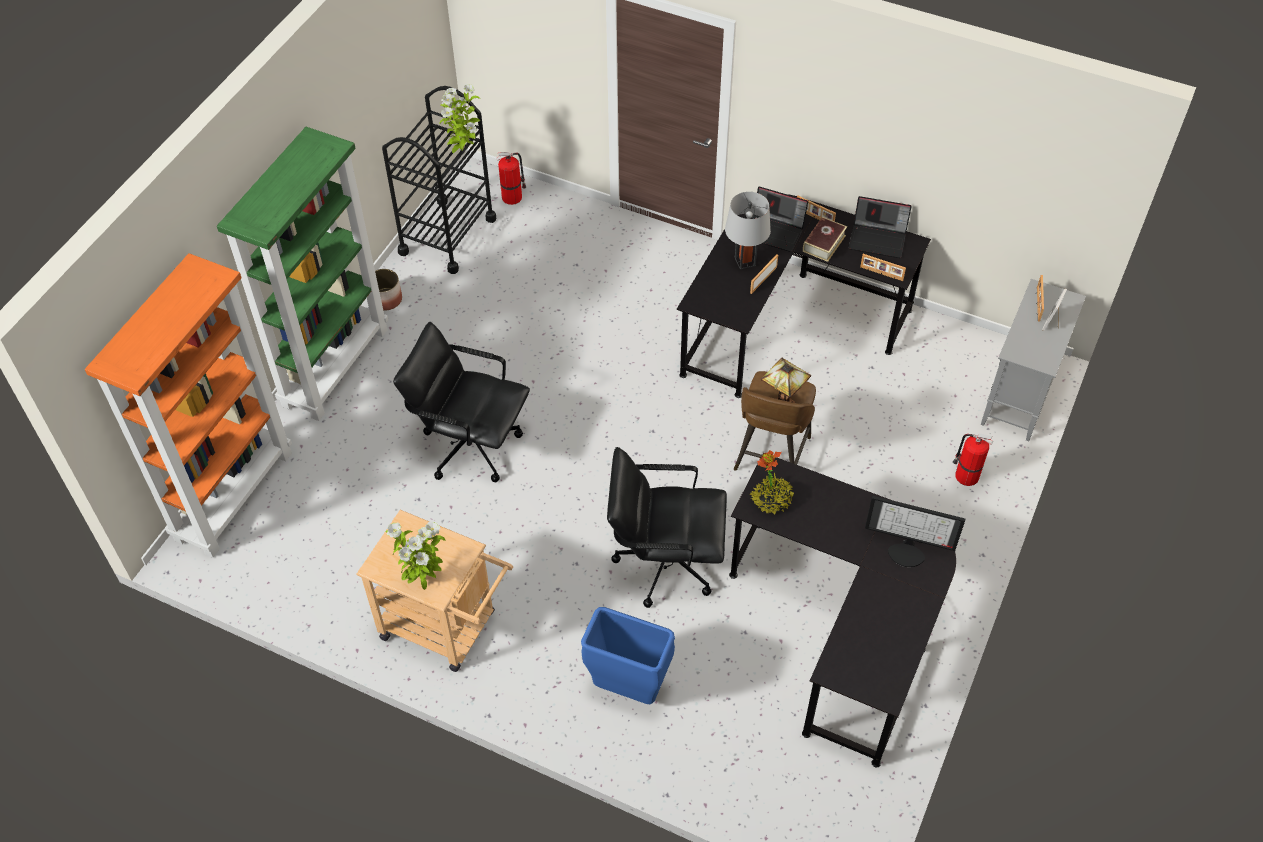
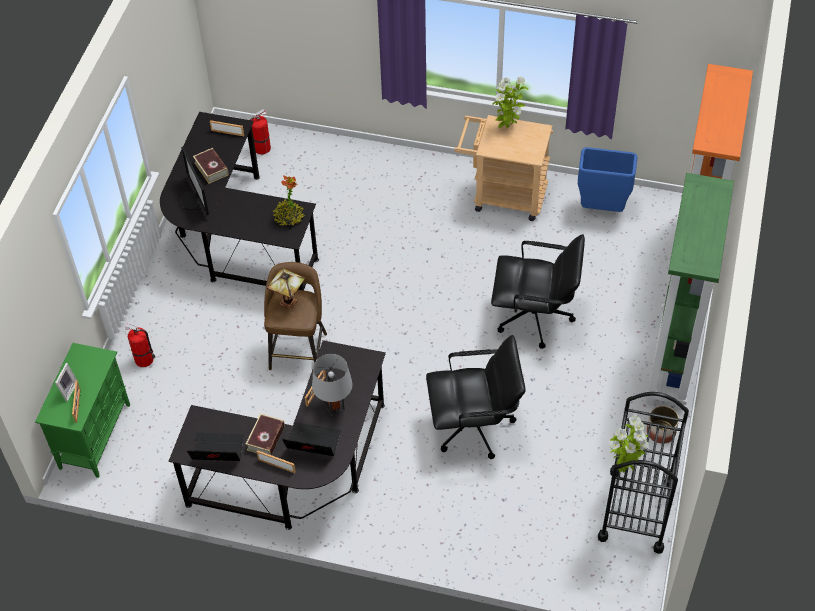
camera: 170 degrees right, 0 degrees up
(513, 197) = (591, 569): fire extinguisher -> fire extinguisher (261, 148)
(628, 689) = (373, 182): blue trash can -> blue trash can (602, 208)
(665, 562) = (365, 260): black office chair -> black office chair (474, 427)
(879, 600) = (211, 169): none -> book
(881, 274) = (213, 415): picture frame -> picture frame (228, 132)
(907, 551) = (192, 200): monitor -> monitor turned 120 degrees counterclockwise
(1019, 396) = (95, 435): grey cabinet -> green cabinet

